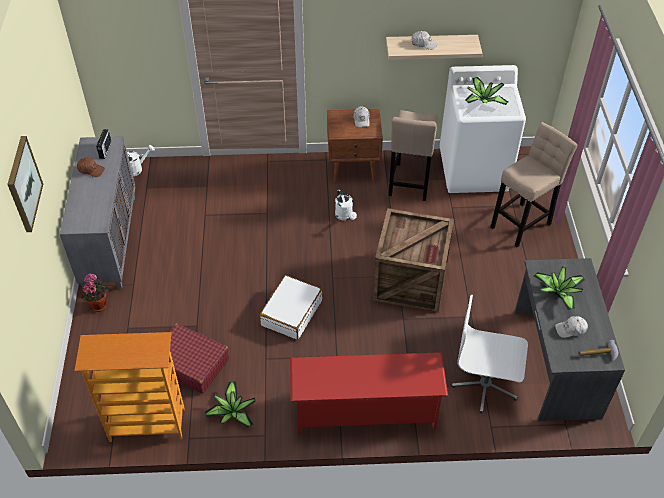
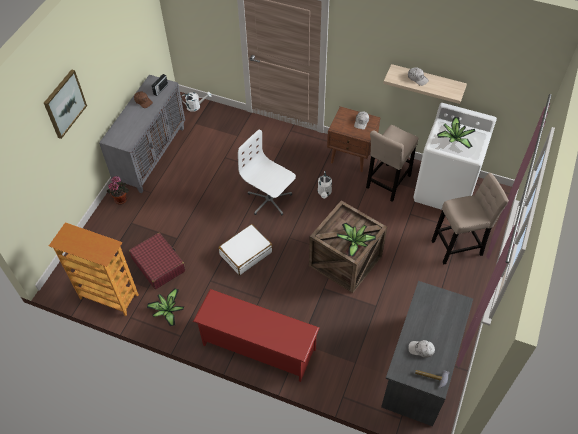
camera: 25 degrees right, 5 degrees up
(485, 385) = (356, 363): white office chair -> white office chair (269, 200)
(559, 292) = (430, 316): potted plant -> potted plant (355, 242)

